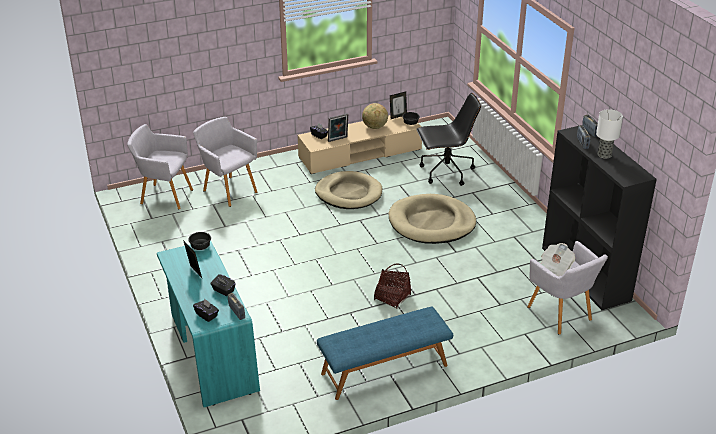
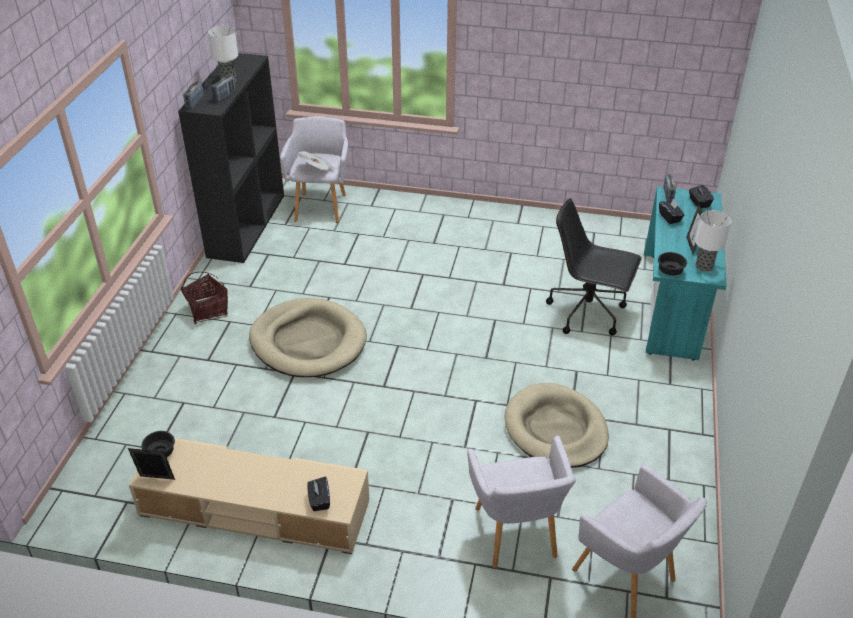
camera: 145 degrees left, 5 degrees up
(177, 260) = (704, 266): none -> table lamp
(338, 139) = (302, 474): picture frame -> none
(348, 193) = (353, 436): beige dog bed -> beige dog bed (555, 429)
(374, 127) = (219, 473): globe -> none
(384, 370) = (519, 228): blue bench -> none
(392, 297) = (447, 281): basket -> basket (207, 310)
(445, 172) = (193, 407): black office chair -> black office chair (588, 313)

